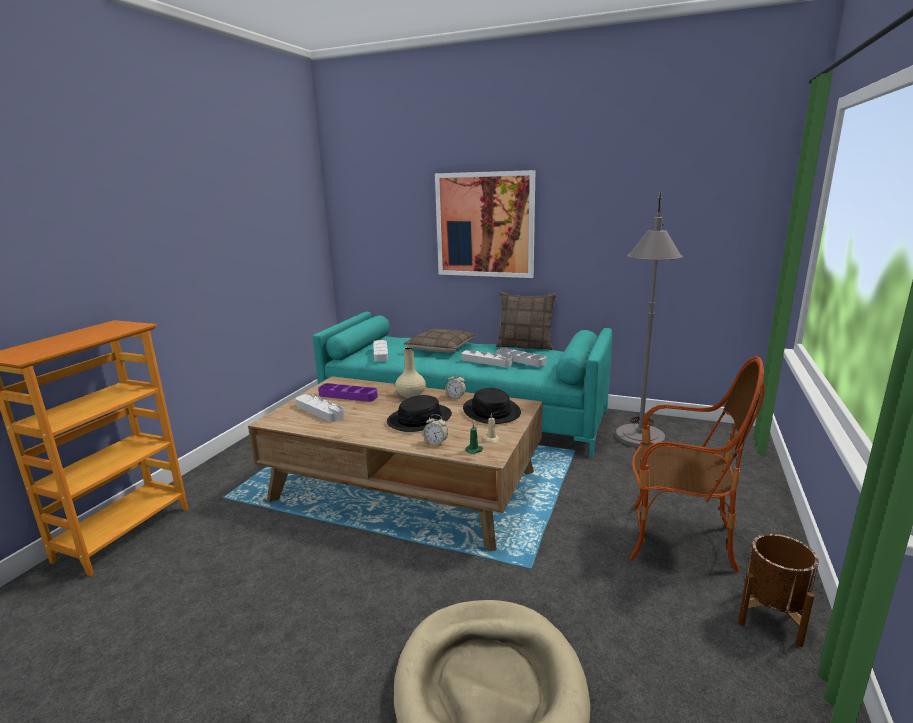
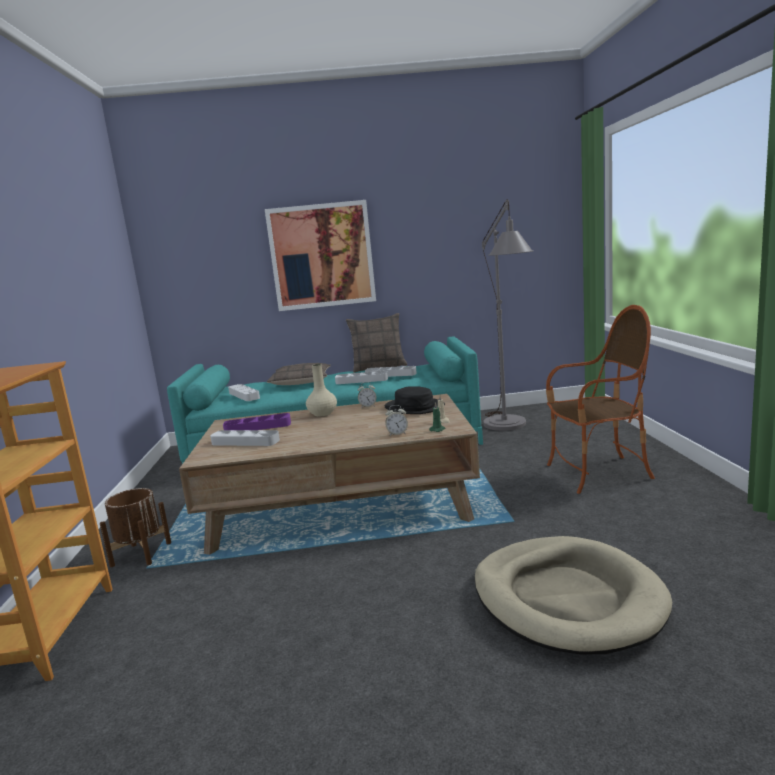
camera: 25 degrees left, 5 degrees down
(419, 419) = (357, 425): black hat -> none
(771, 617) = (697, 494): brown planter -> brown planter (141, 555)

